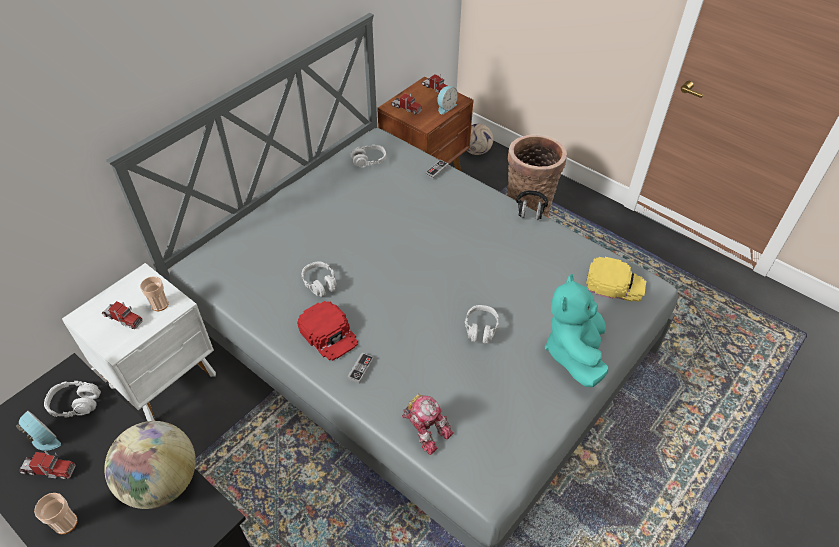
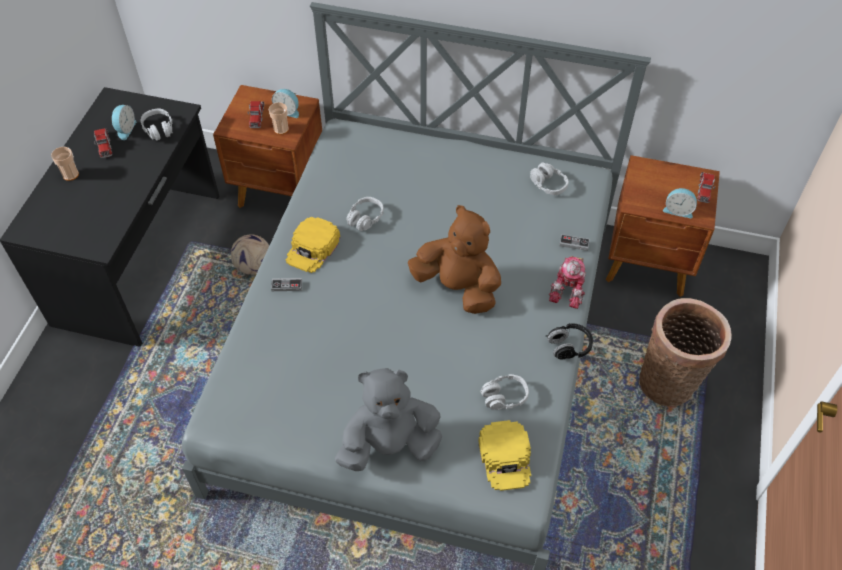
camera: 65 degrees right, 5 degrees up
(139, 291) = (288, 111): none -> alarm clock
(162, 482) = (116, 206): globe -> none
(165, 380) = (282, 192): white nightstand -> brown nightstand
(329, 334) = (313, 248): red cap -> yellow cap
(406, 108) = (648, 178): toy truck -> none
(425, 428) = (247, 354): toy robot -> toy robot (569, 289)
(437, 250) = (458, 287): none -> brown plush toy
(477, 151) = (732, 296): football -> football (254, 266)
(481, 329) = (375, 356): grey headphones -> grey headphones (504, 396)
(574, 352) = (389, 445): turquoise plush toy -> grey plush toy

